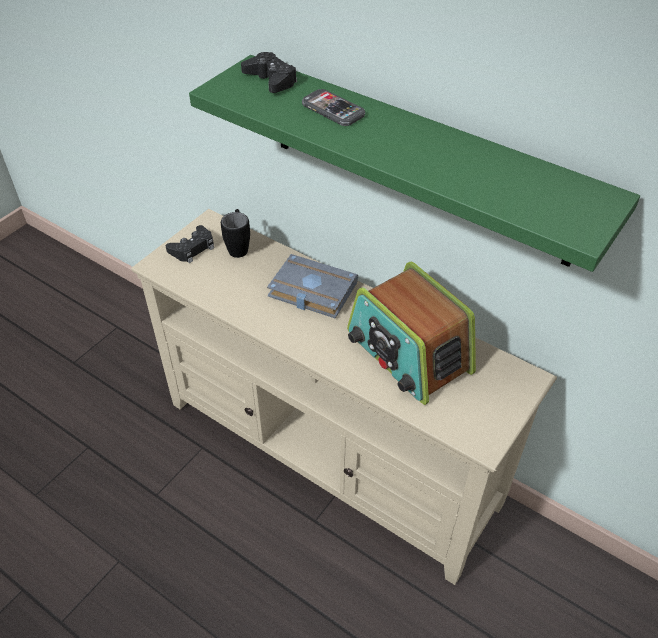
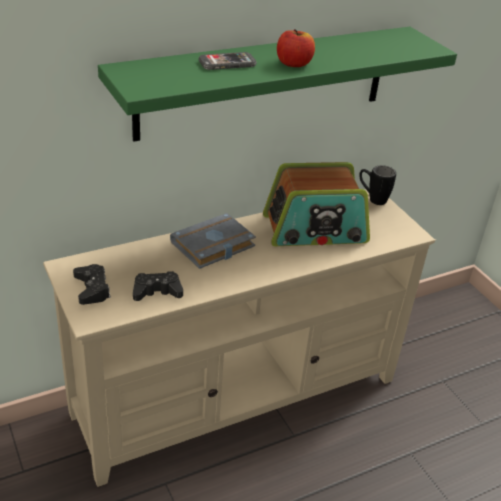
camera: 65 degrees left, 10 degrees down
(238, 246) = (119, 262): black mug -> black mug (372, 199)
(271, 79) = (153, 69): black game controller -> black game controller (157, 291)
(383, 146) = (294, 64): none -> apple

